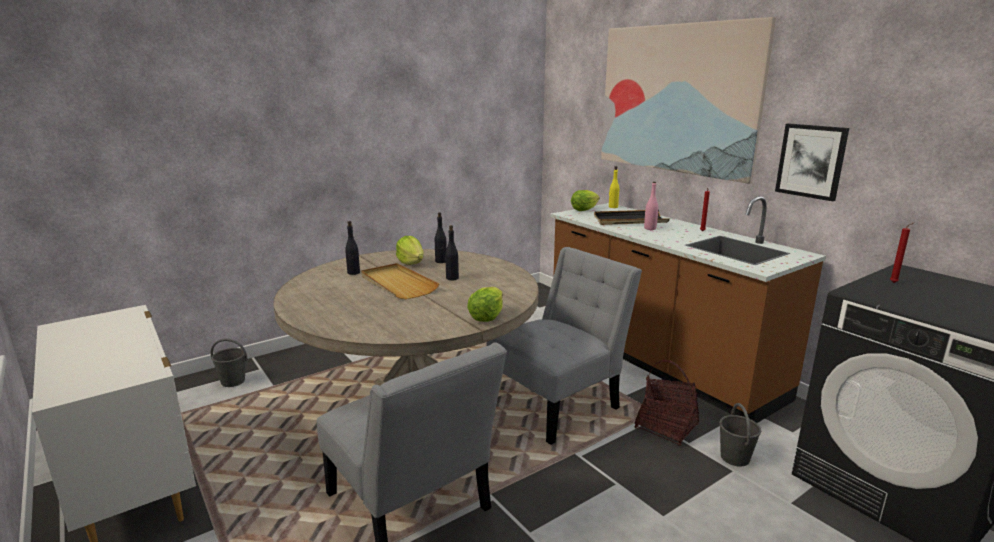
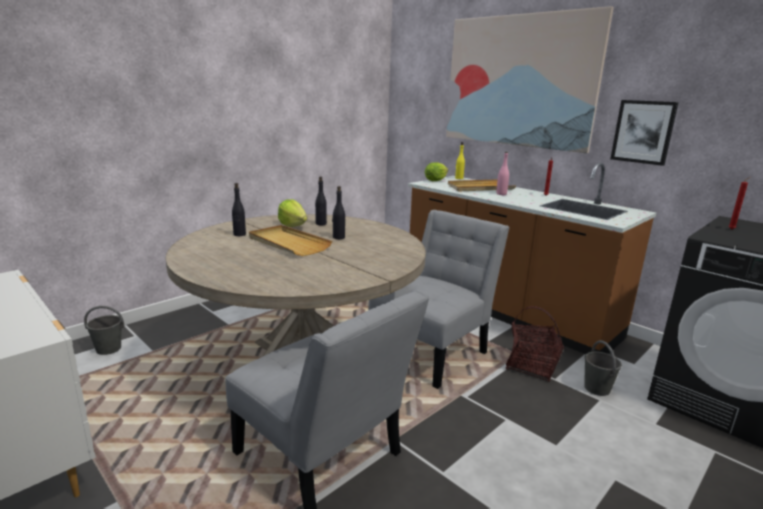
camera: 10 degrees left, 0 degrees up
(486, 317) = (388, 269): lettuce -> none
(629, 220) = (480, 188): black tray -> beige tray

